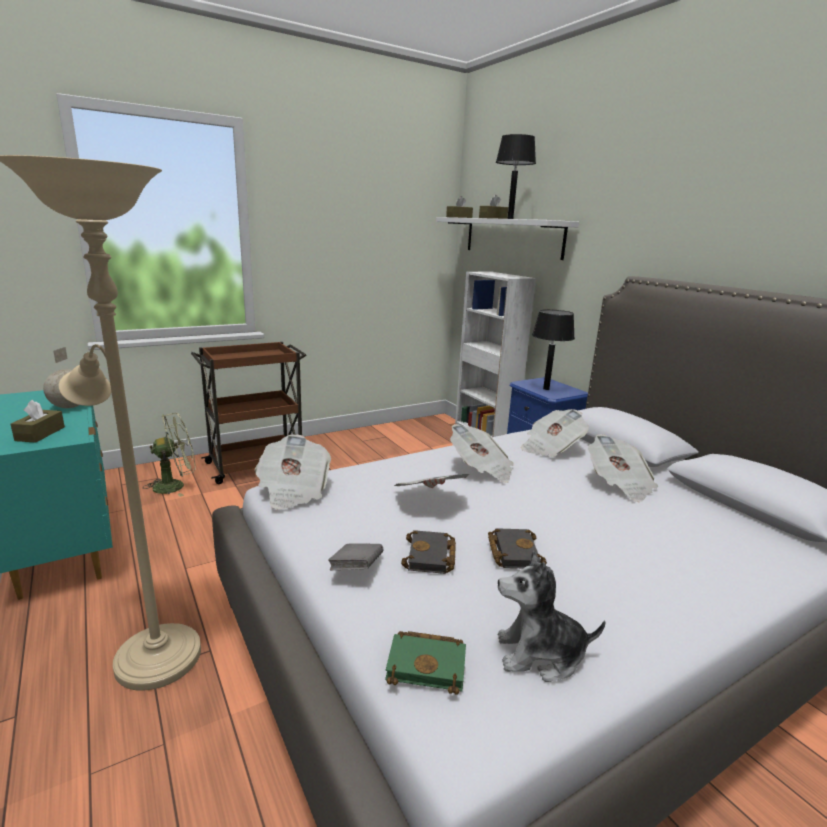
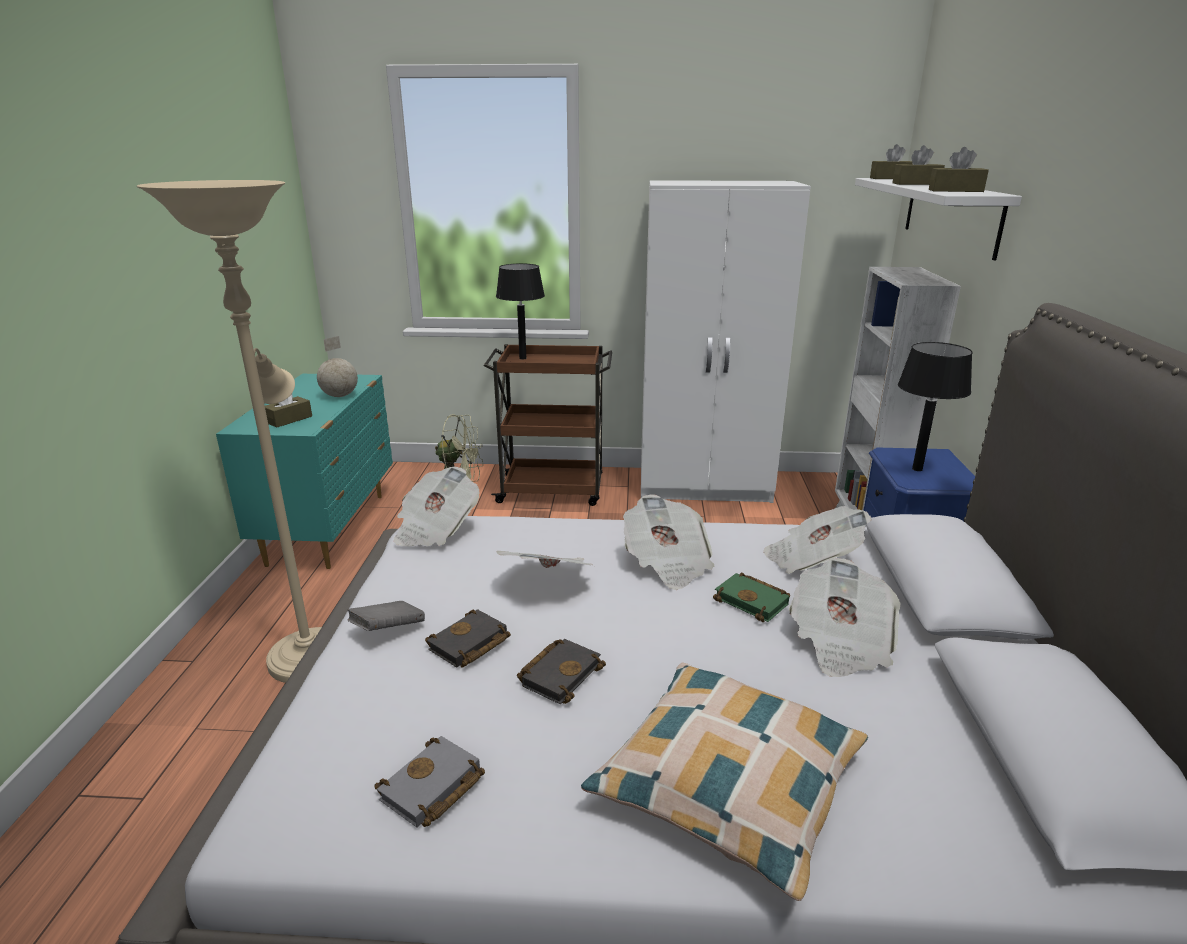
camera: 35 degrees right, 5 degrees up
(365, 439) = (705, 486): none -> white wardrobe
(428, 665) = (325, 745): green book -> green book (754, 601)
(510, 218) = (927, 187): black table lamp -> black table lamp (522, 358)
(536, 219) = (955, 190): none -> brown tissue box
(540, 655) = (432, 789): plush toy -> grey book
(673, 572) = (728, 783): none -> pillow

